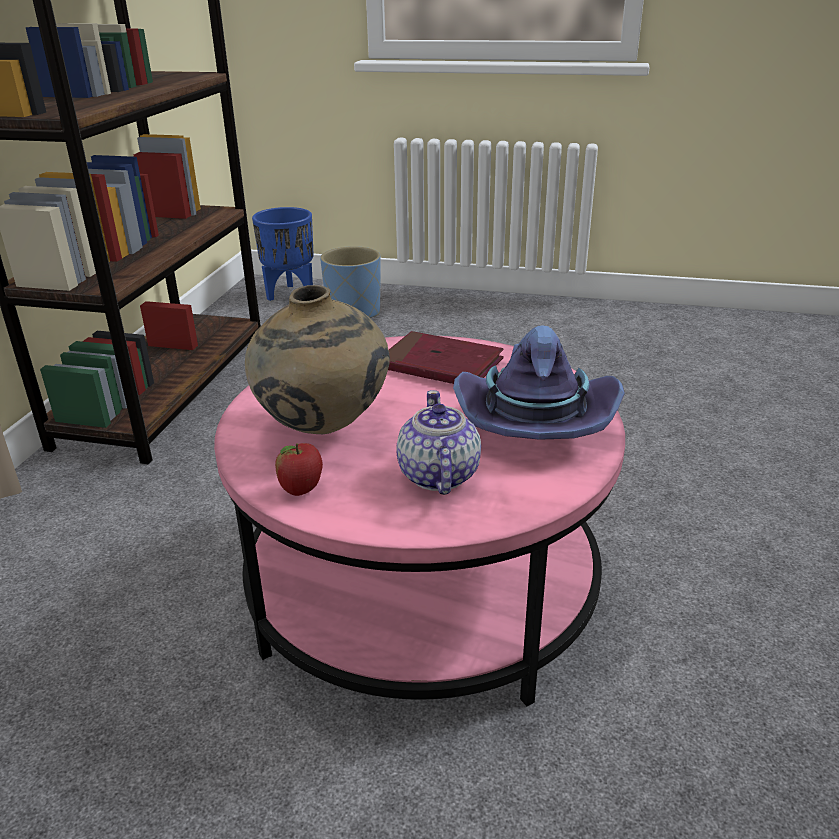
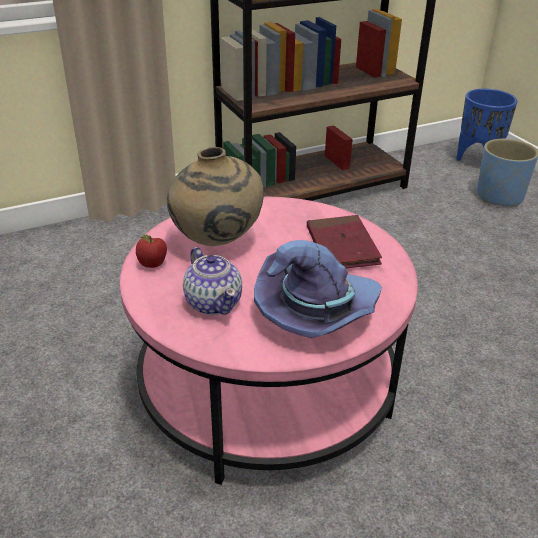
camera: 50 degrees right, 5 degrees up
(437, 476) = (213, 302): teapot -> teapot turned 105 degrees clockwise

